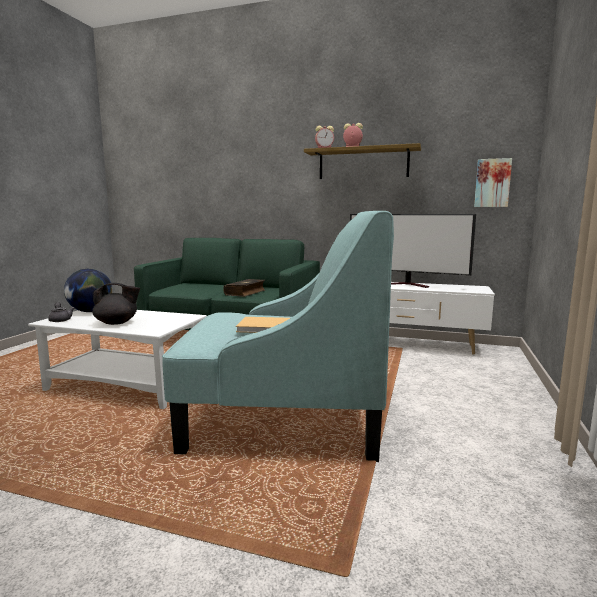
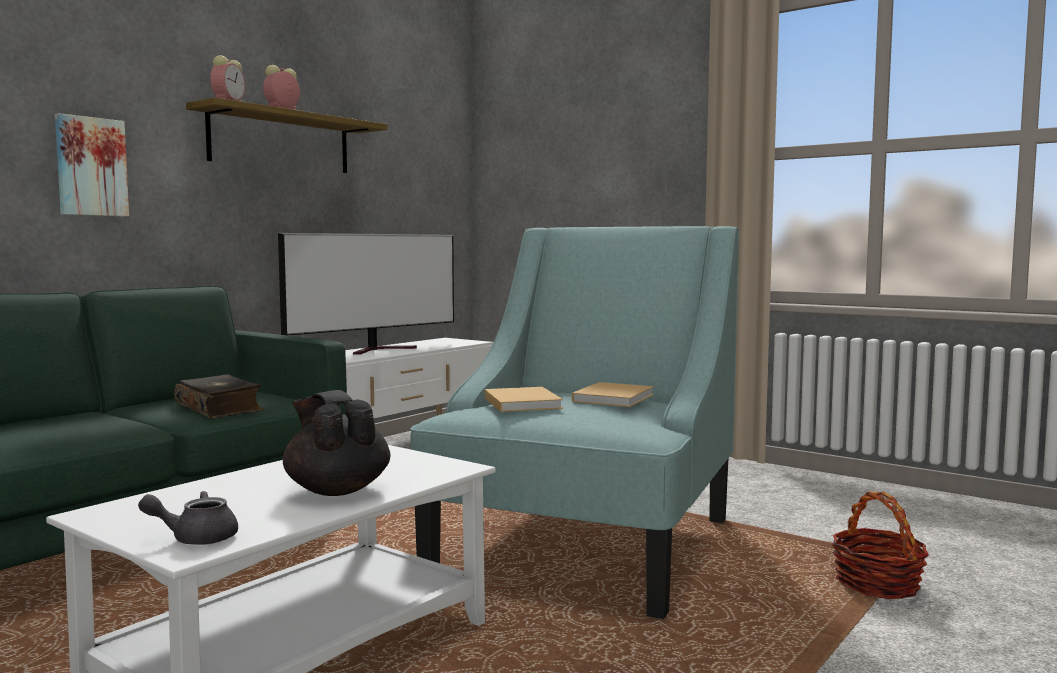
camera: 70 degrees left, 5 degrees down
(91, 311) = (139, 514): globe -> none
(117, 323) = (337, 490): black teapot -> black teapot turned 45 degrees counterclockwise
(237, 315) = (521, 402): none -> beige book
(269, 550) = (877, 584): none -> basket
(492, 183) = (435, 192): picture -> picture (90, 167)

